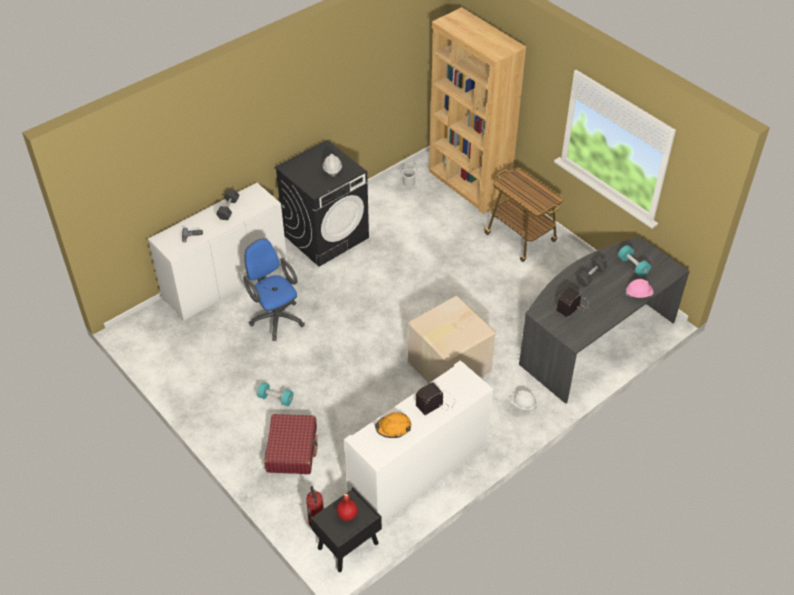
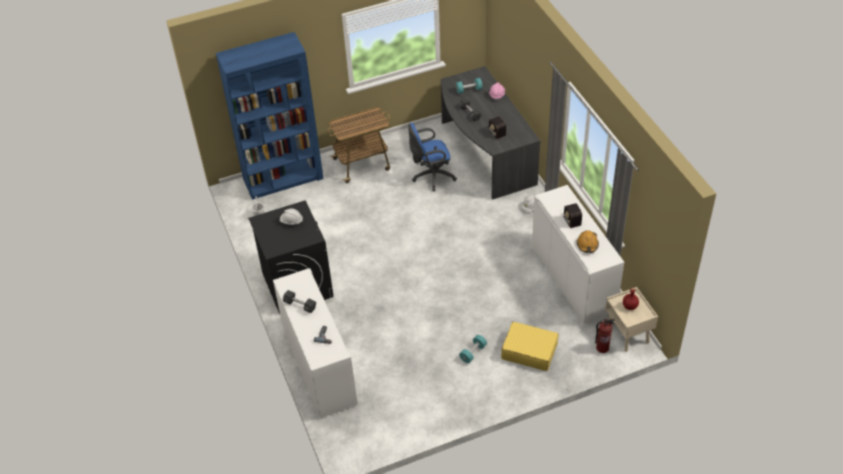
camera: 70 degrees left, 0 degrees up
(275, 317) = (381, 337): blue office chair -> blue office chair (431, 176)
(292, 449) = (529, 351): red suitcase -> yellow suitcase
(347, 546) = (628, 333): black nightstand -> beige nightstand
(448, 366) = (478, 239): cardboard box -> none
(468, 185) = (283, 179): brown bookcase -> blue bookcase

